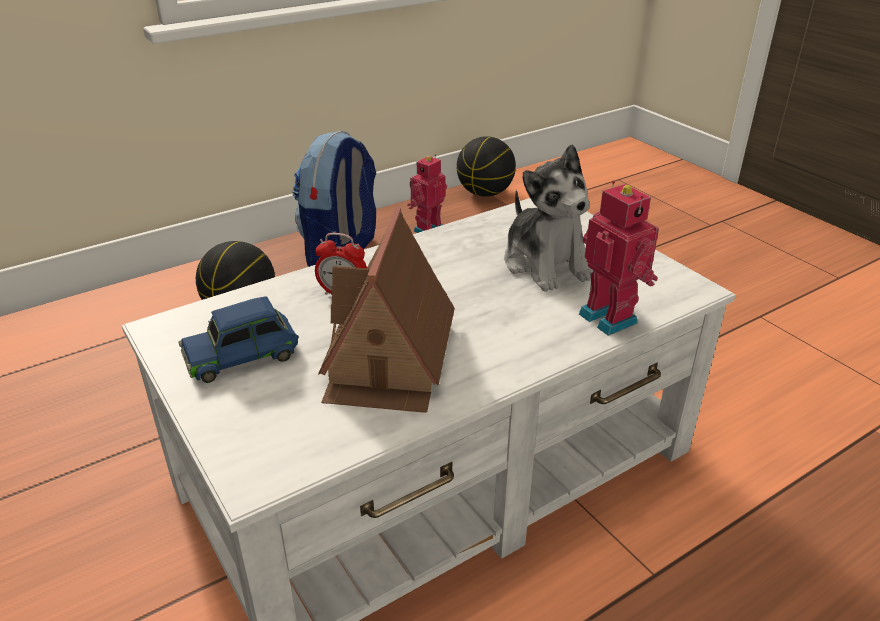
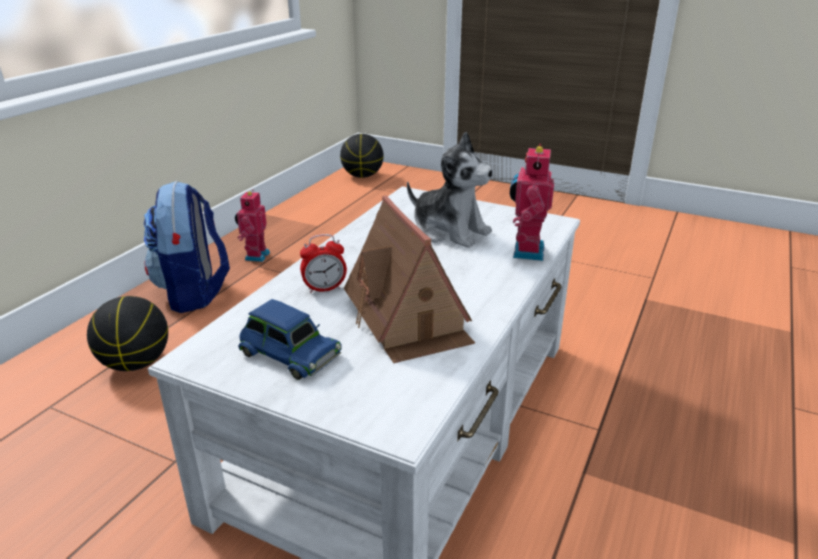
camera: 30 degrees left, 5 degrees down
(241, 353) = (289, 352): blue toy car -> blue toy car turned 90 degrees counterclockwise
(485, 193) = (281, 219): basketball -> basketball (362, 176)
(611, 317) = (525, 251): toy robot -> toy robot turned 105 degrees counterclockwise

